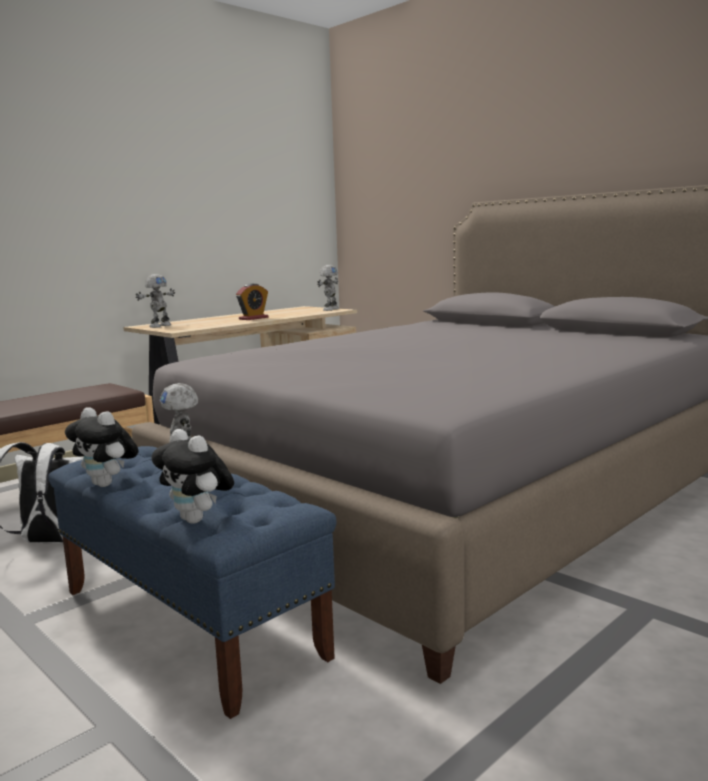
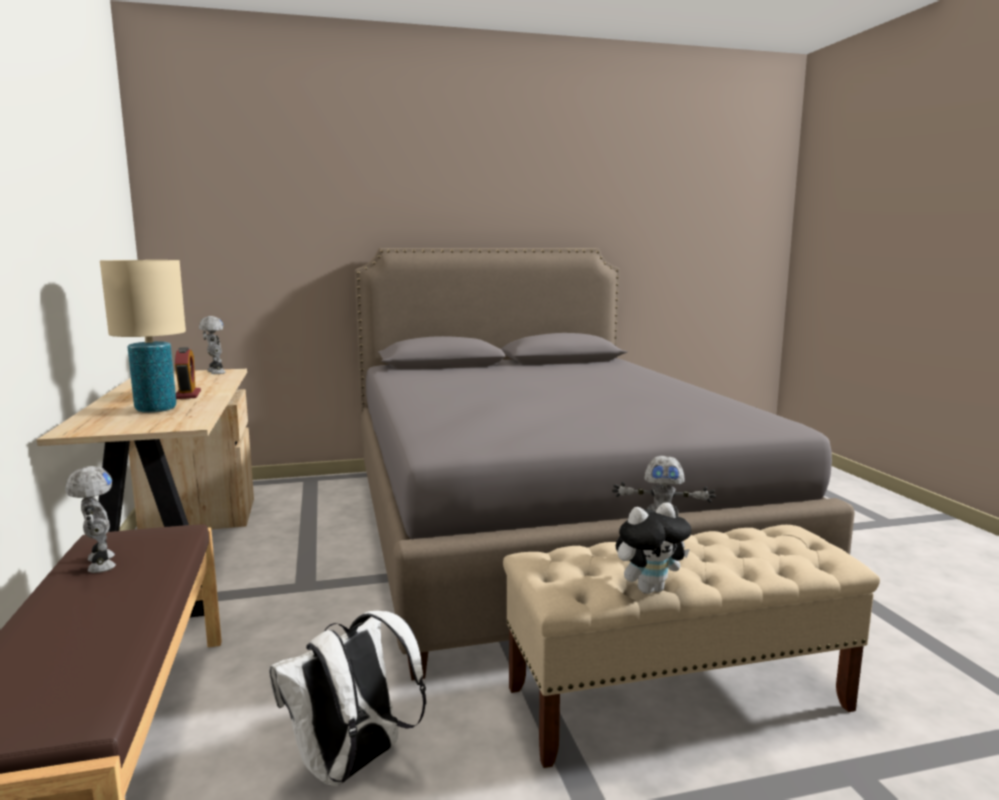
camera: 60 degrees left, 0 degrees up
(159, 326) = (107, 426): toy robot -> toy robot (99, 564)
(190, 622) = (678, 698): blue bench -> beige bench
(198, 520) = (801, 563): plush toy -> none
(207, 322) = (155, 409): none -> beige table lamp

